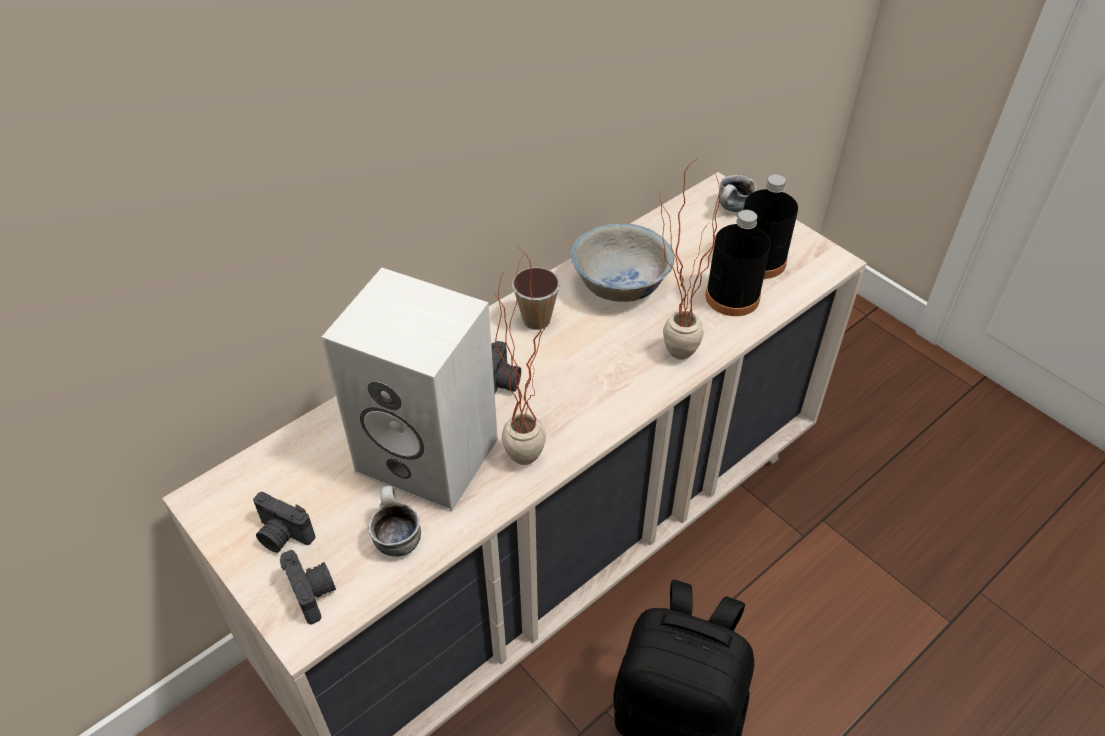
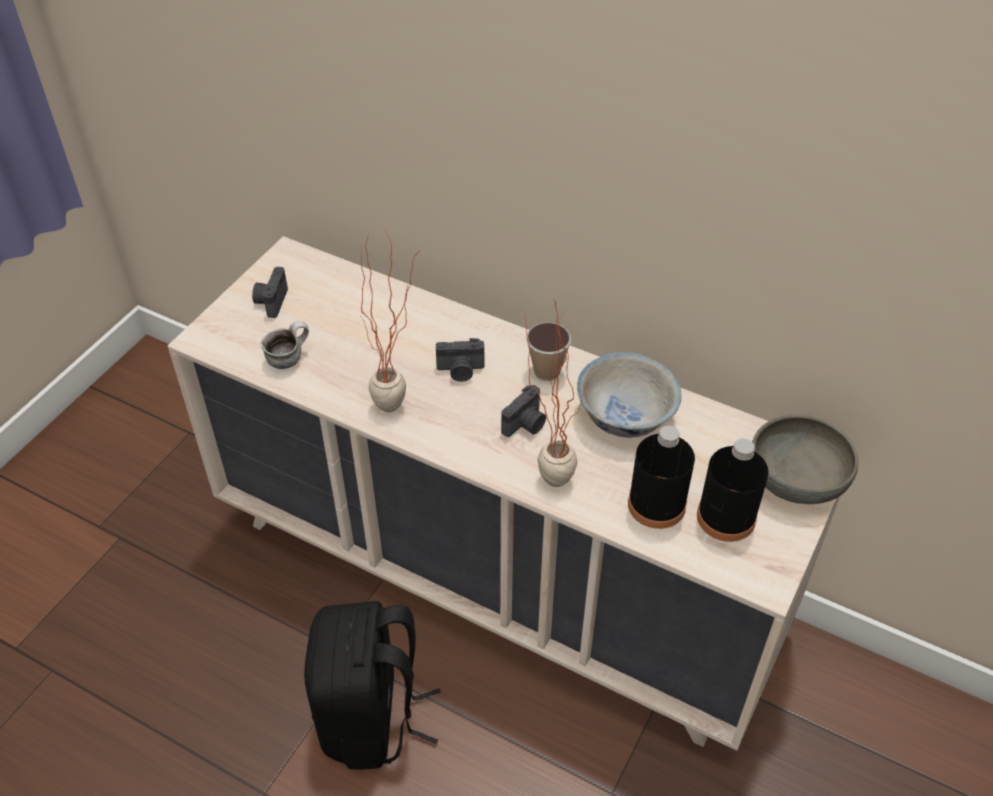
camera: 70 degrees right, 0 degrees up
(314, 592) = (230, 333): camera -> camera (526, 424)
(431, 454) = (370, 353): white speaker -> none
(732, 210) = (796, 479): mug -> grey bowl

